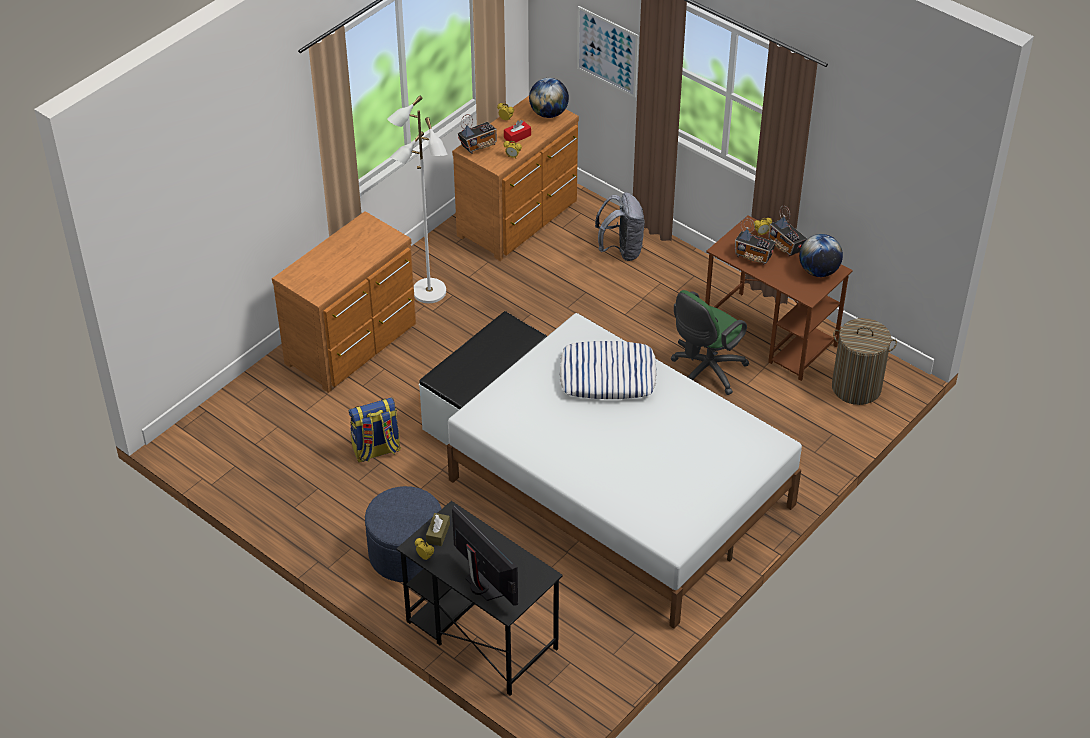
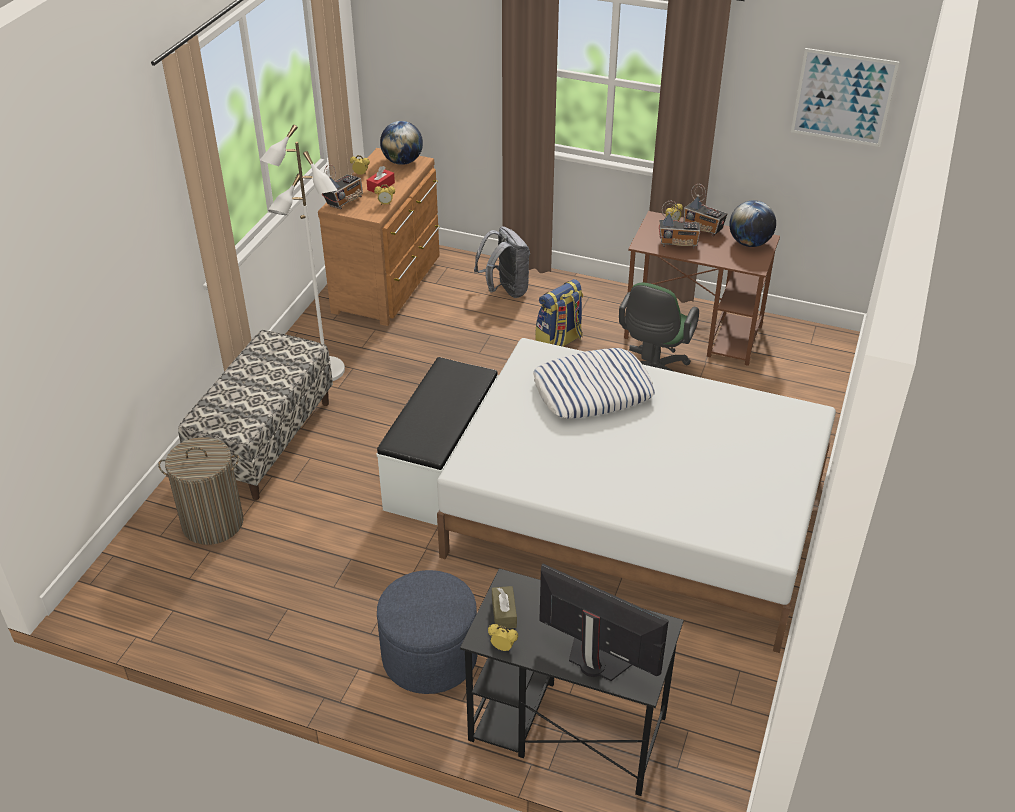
camera: 20 degrees left, 5 degrees down
(354, 344) = (265, 441): brown dresser -> bench
(376, 450) = (339, 547): backpack -> backpack (559, 342)
(607, 51) = (457, 77): picture -> picture (843, 97)
(856, 387) = (803, 359): laundry basket -> laundry basket (213, 523)

